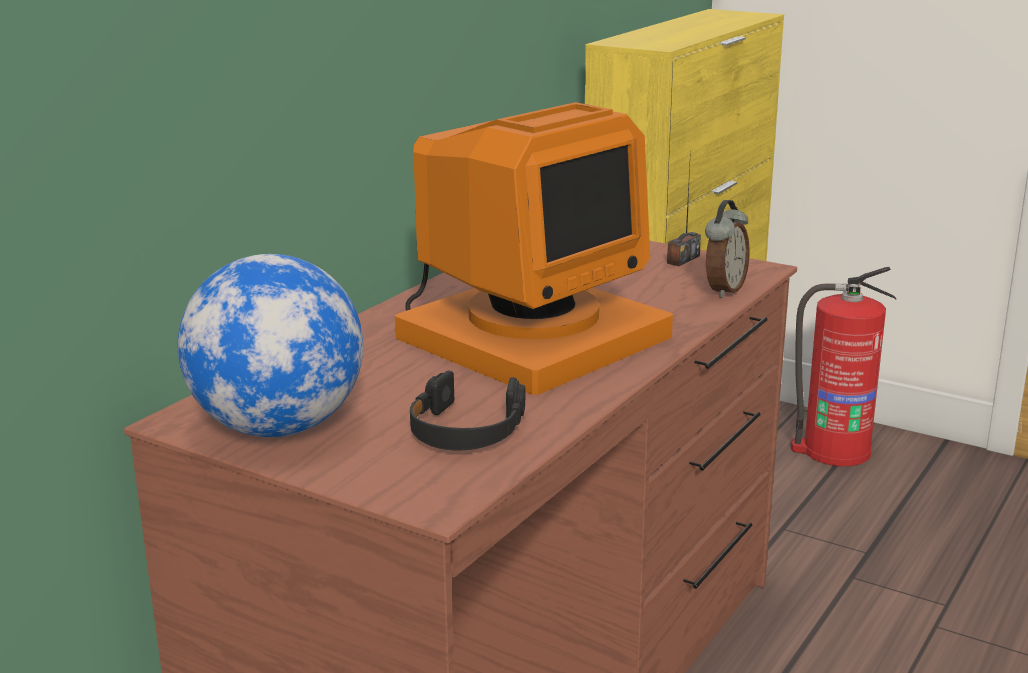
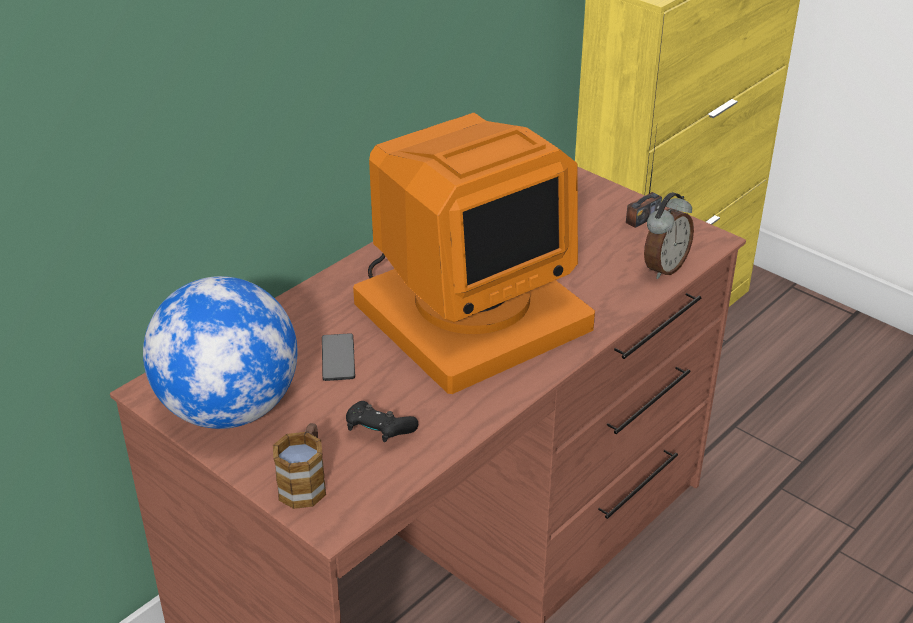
camera: 10 degrees right, 15 degrees up
(393, 476) = (305, 482): none -> mug
(394, 379) = (338, 358): none -> phone
(465, 430) = (379, 432): black headphones -> black game controller
(834, 451) = (810, 341): fire extinguisher -> none

